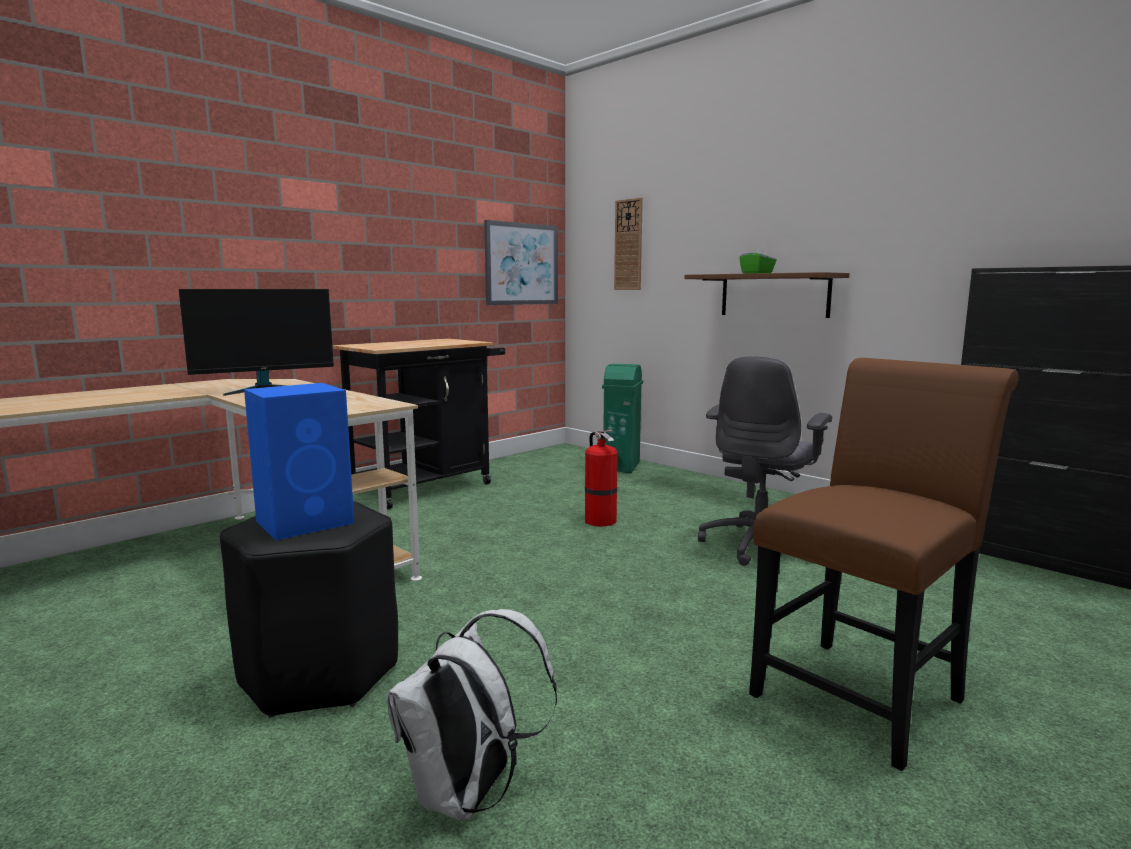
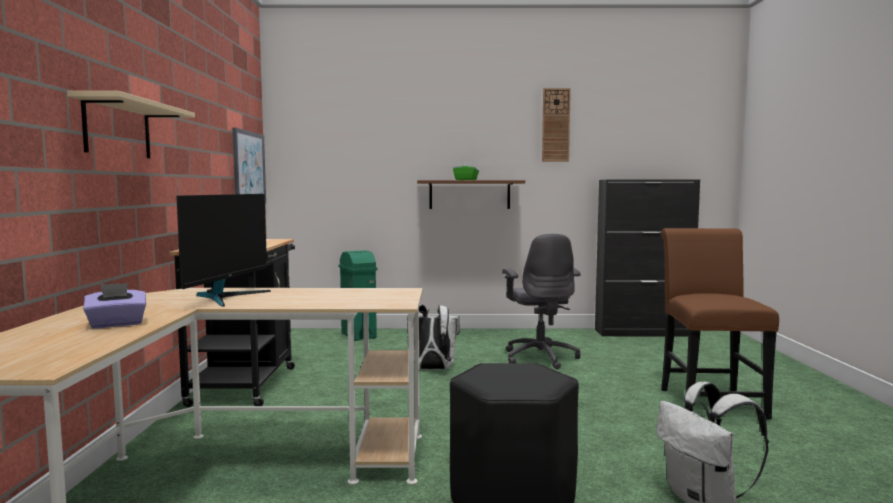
camera: 45 degrees left, 5 degrees down
(123, 397) = (116, 324): none -> purple tissue box
(255, 230) = (118, 129): none -> beige shelf
(307, 521) = (516, 377): blue speaker -> none
(599, 520) = (432, 369): fire extinguisher -> white backpack
(628, 245) = (338, 155): wall clock -> wall clock (555, 125)

